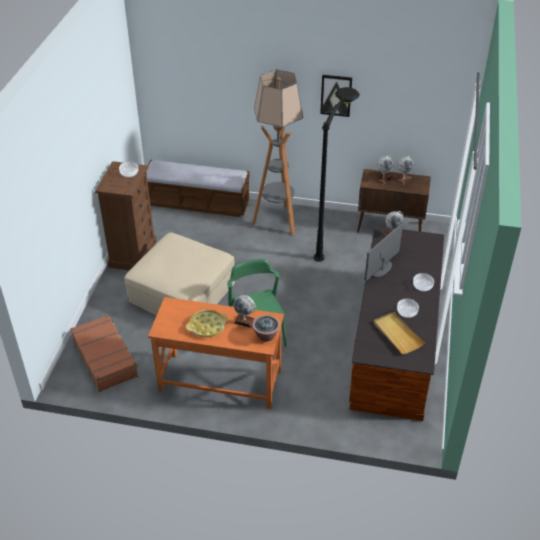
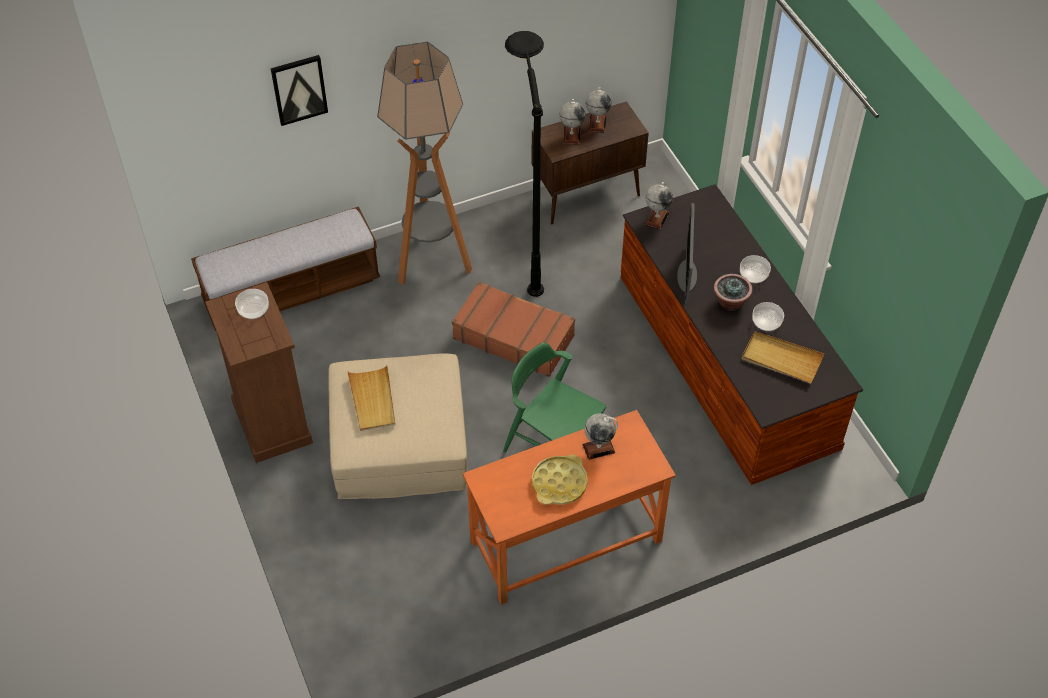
camera: 35 degrees left, 10 degrees up
(105, 358) = (386, 602): brown suitcase -> brown suitcase (513, 336)
(170, 255) = (372, 400): none -> beige tray
(266, 336) = (644, 454): potted plant -> potted plant (730, 303)
(336, 95) = (479, 44): picture -> picture (299, 89)

